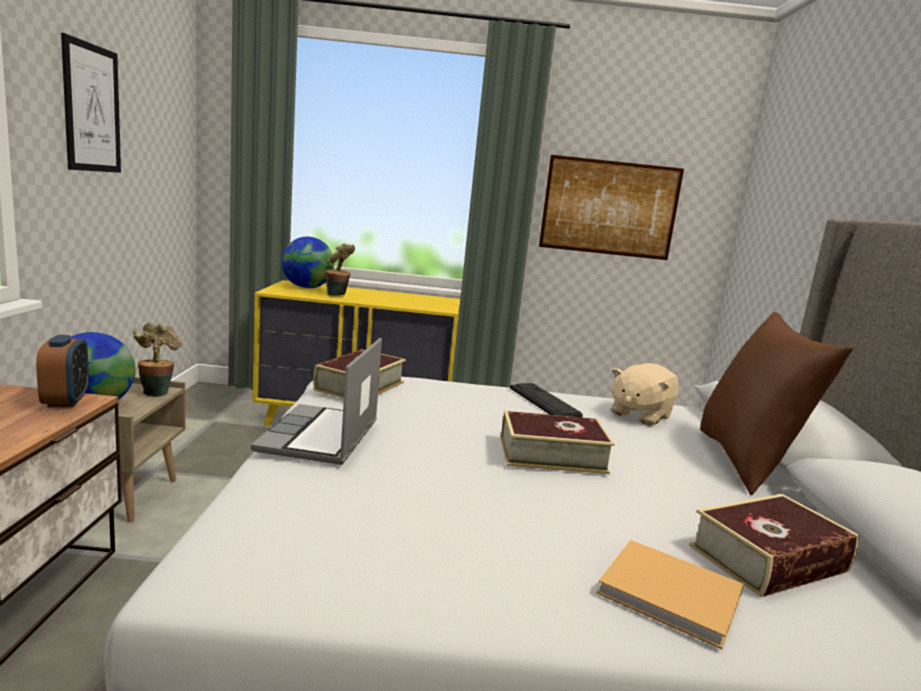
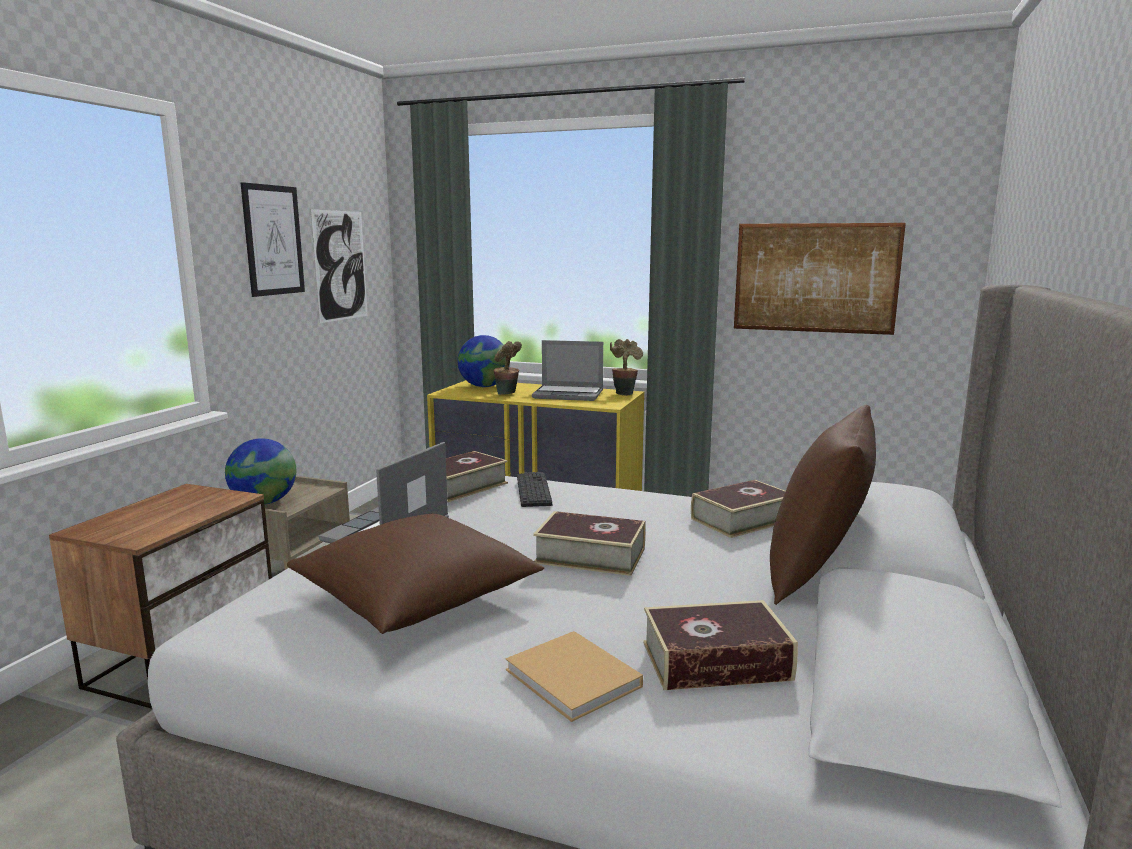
camera: 20 degrees right, 0 degrees up
(66, 401) = (222, 497): alarm clock -> none
(153, 150) = (340, 265): none -> picture
(156, 392) = (320, 491): potted plant -> potted plant (624, 393)
(397, 298) = (569, 395): none -> laptop
(420, 514) = (416, 598): none -> brown pillow
(544, 402) = (642, 504): keyboard -> keyboard (533, 490)
(639, 415) = (742, 519): beige plush toy -> book

